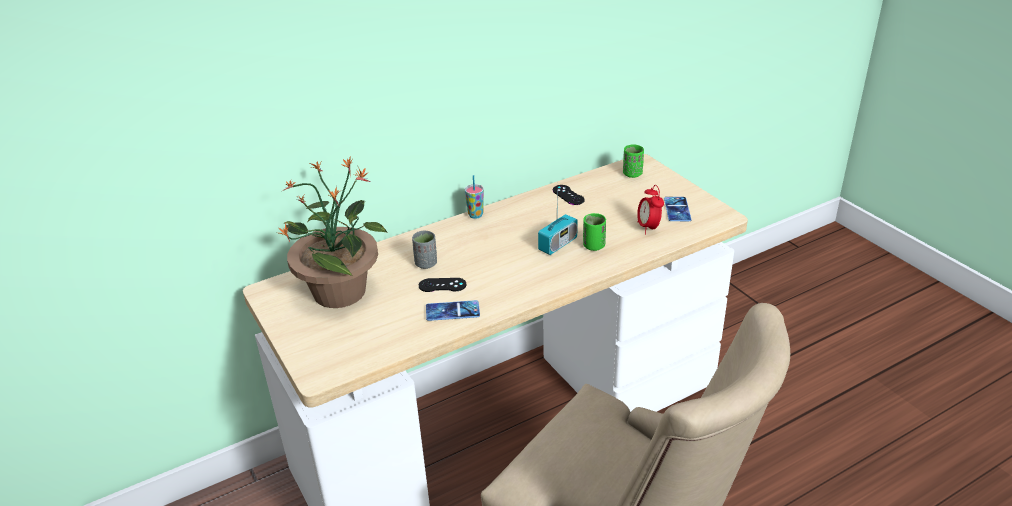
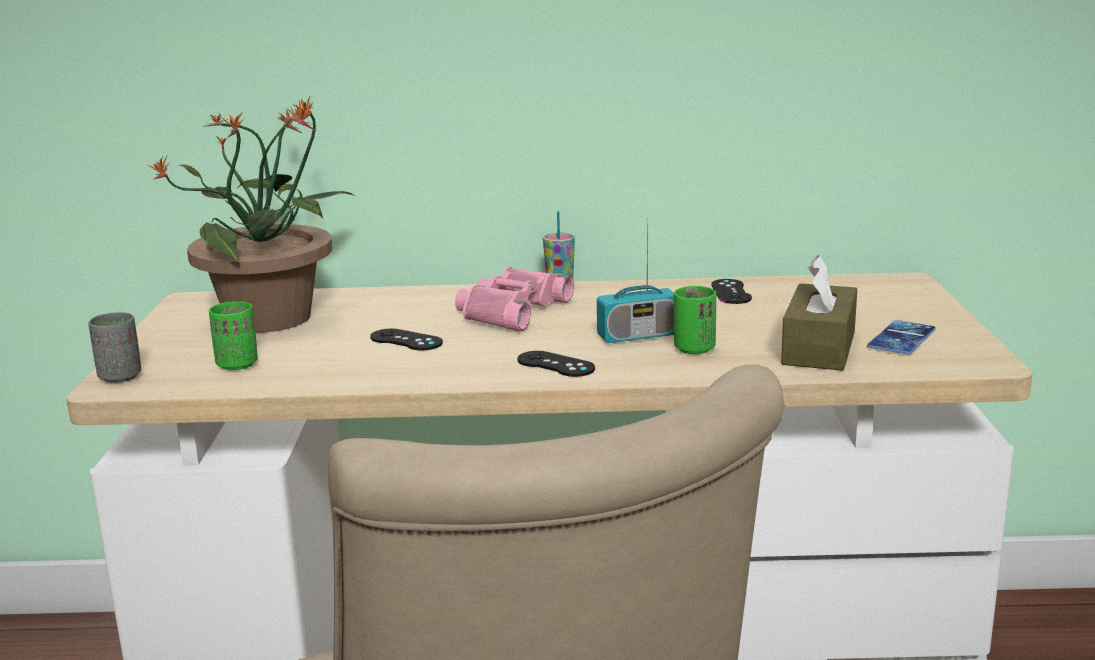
camera: 30 degrees right, 15 degrees down
(426, 263) = (418, 316): grey cup -> grey cup (120, 377)
(452, 311) = (378, 367): phone -> none
(471, 243) = (510, 310): none -> pink binoculars
(540, 279) = (555, 364): none -> black game controller
(632, 174) = (873, 289): green cup -> green cup (237, 364)
(648, 228) = (819, 348): alarm clock -> brown tissue box

